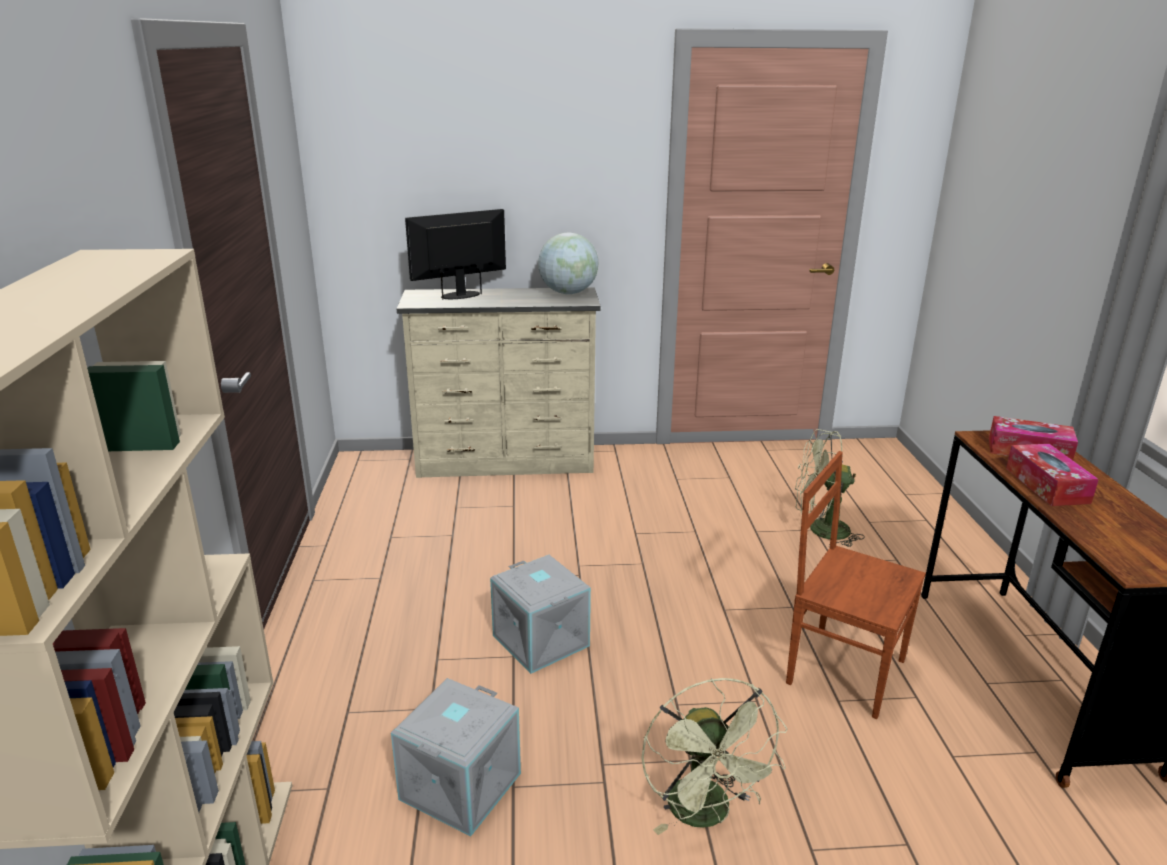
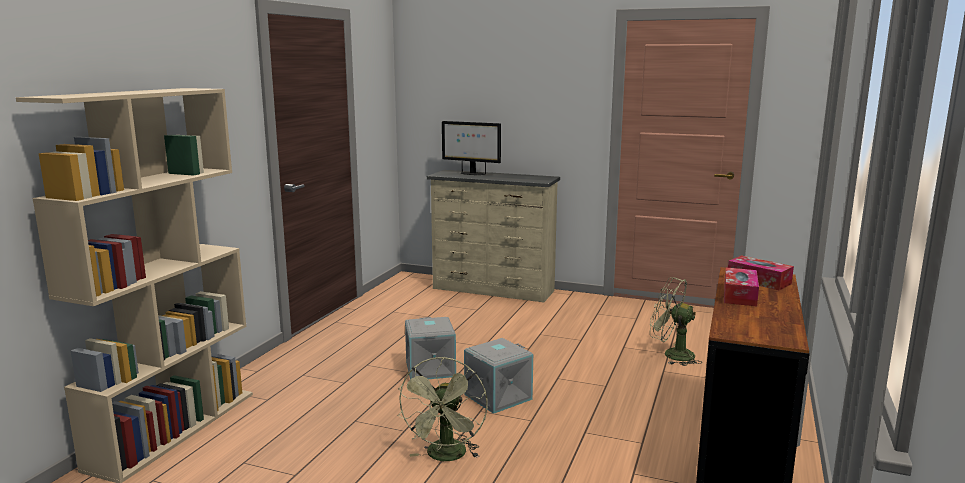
camera: 25 degrees right, 10 degrees down
(459, 785) = (329, 413): grey storage box -> grey storage box (497, 396)
(461, 295) = (471, 173): monitor -> monitor turned 150 degrees counterclockwise
(568, 293) = (538, 177): globe -> none
(844, 669) = (606, 420): brown chair -> none

